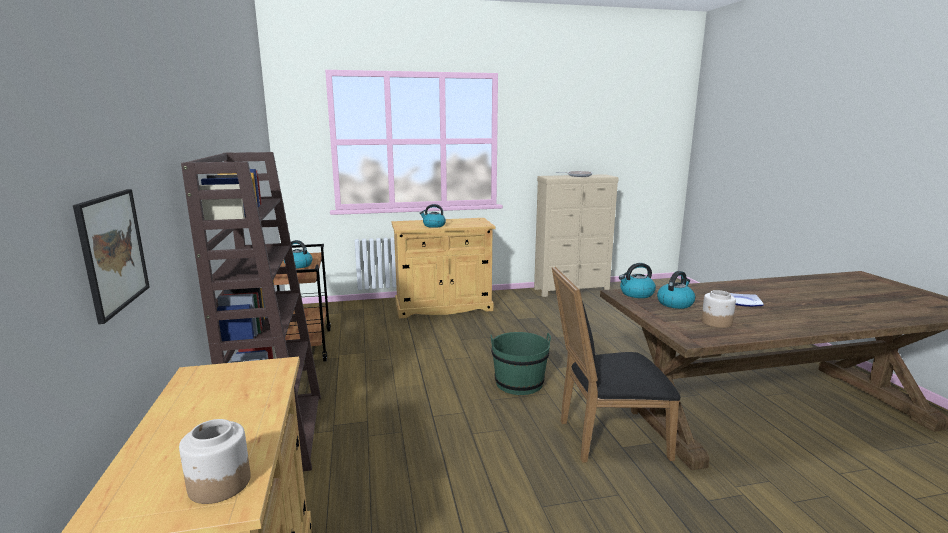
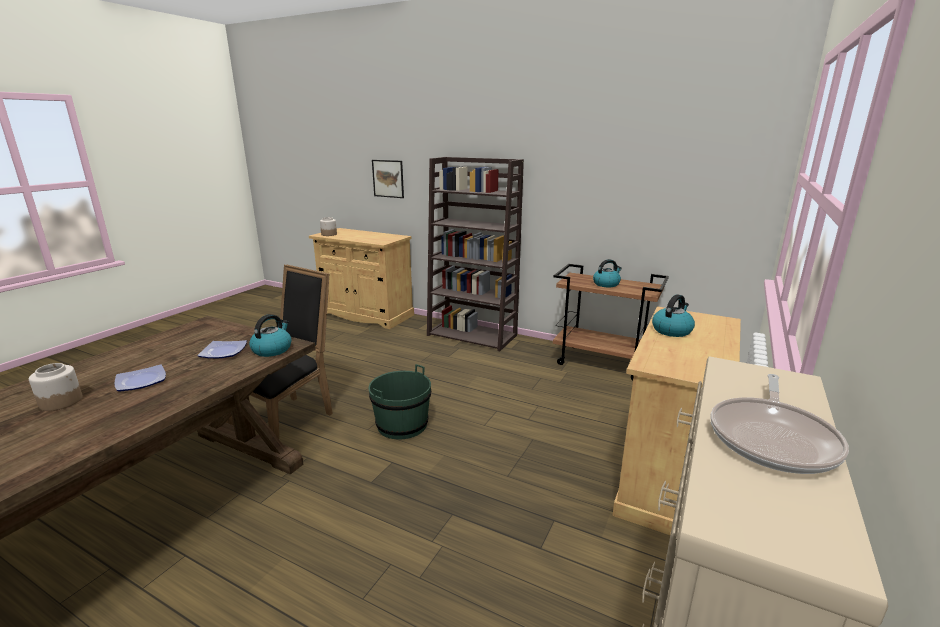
camera: 130 degrees right, 5 degrees up
(675, 303) = (224, 351): kettle -> plate
(716, 322) = (180, 343): jar -> jar (61, 401)

